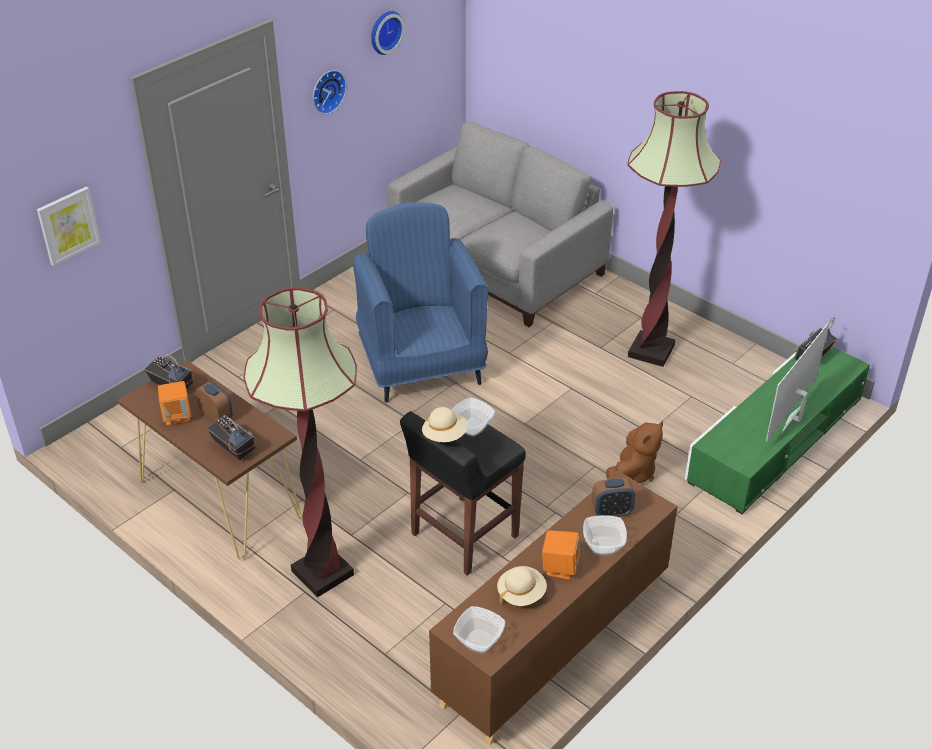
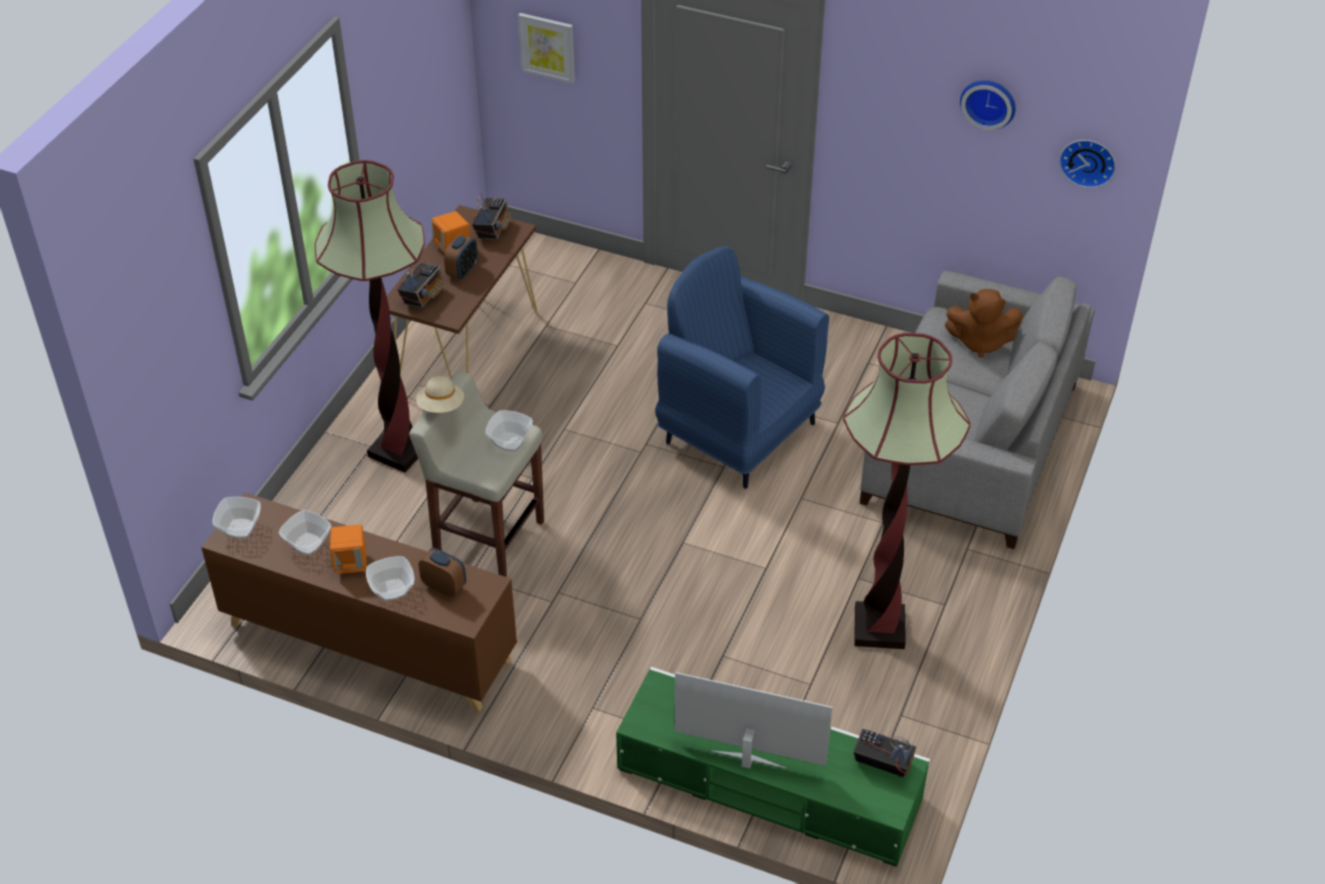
camera: 70 degrees right, 5 degrees up
(327, 91) = (885, 115): wall clock -> wall clock (1088, 161)
(422, 365) = (738, 432): blue armchair -> blue armchair turned 105 degrees counterclockwise
(463, 536) = (487, 537): black stool -> beige stool
(521, 593) = (308, 543): beige hat -> bowl
(611, 512) = (444, 586): alarm clock -> alarm clock turned 150 degrees clockwise
(632, 473) = (644, 655): brown plush toy -> brown plush toy (981, 342)

